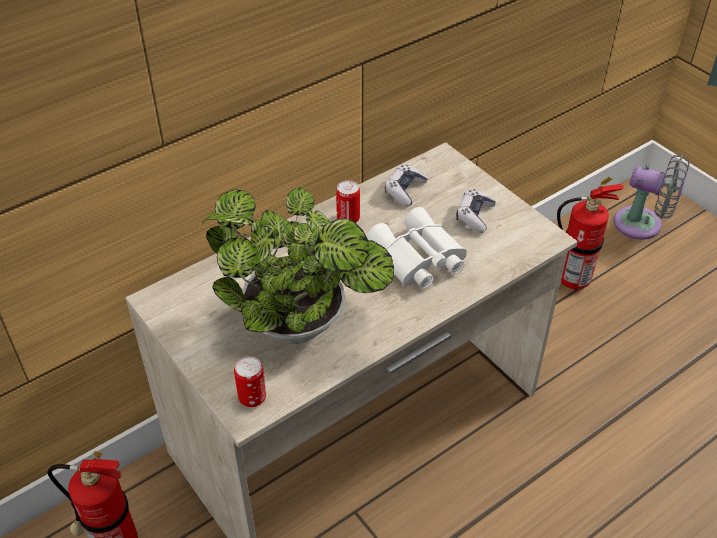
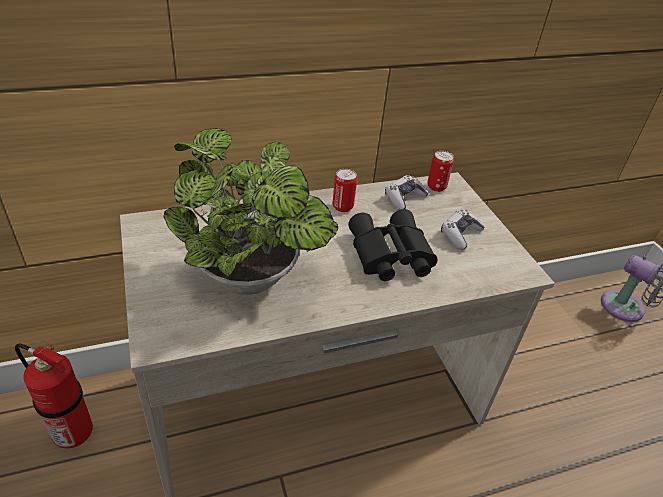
camera: 15 degrees right, 5 degrees down
(252, 398) = (170, 330): can -> can (436, 187)
(417, 259) = (389, 255): white binoculars -> black binoculars
(568, 282) = (545, 336): fire extinguisher -> none

